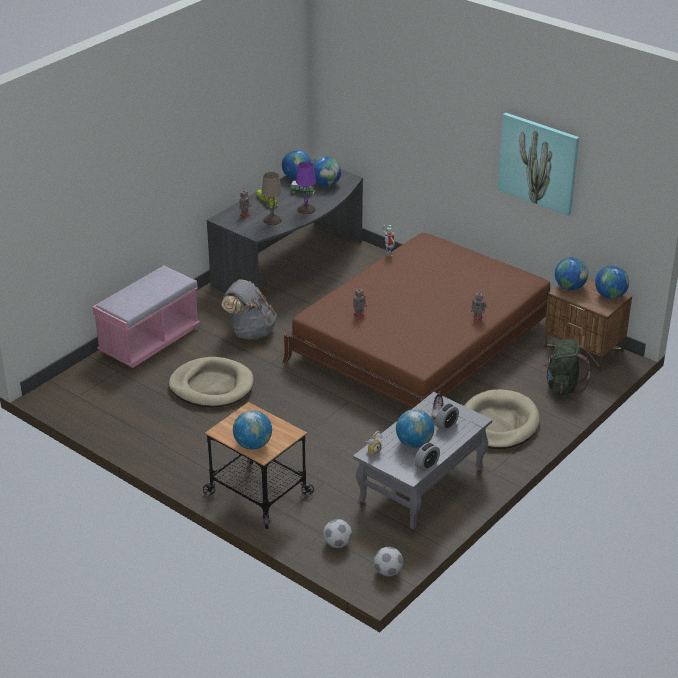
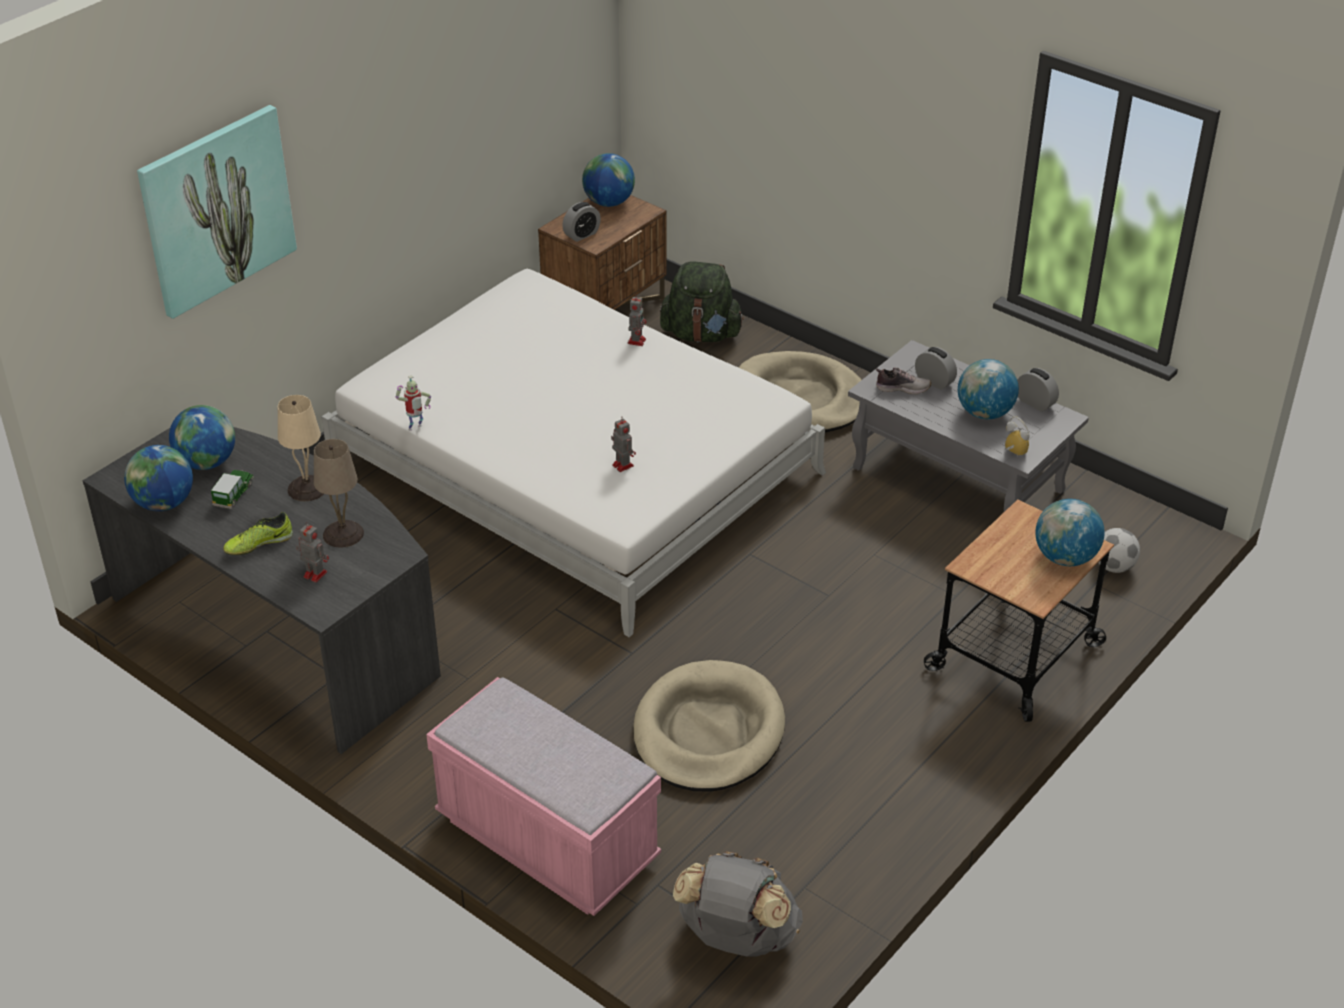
camera: 90 degrees left, 5 degrees up
(250, 332) = (524, 685): grey backpack -> grey backpack (737, 937)
(306, 209) = (306, 488): purple table lamp -> beige table lamp
(388, 572) = (1160, 517): football -> none
(421, 342) = (574, 468): brown bed -> white bed
(538, 163) = (461, 106): picture -> picture (216, 209)
(569, 287) = (582, 235): globe -> alarm clock

